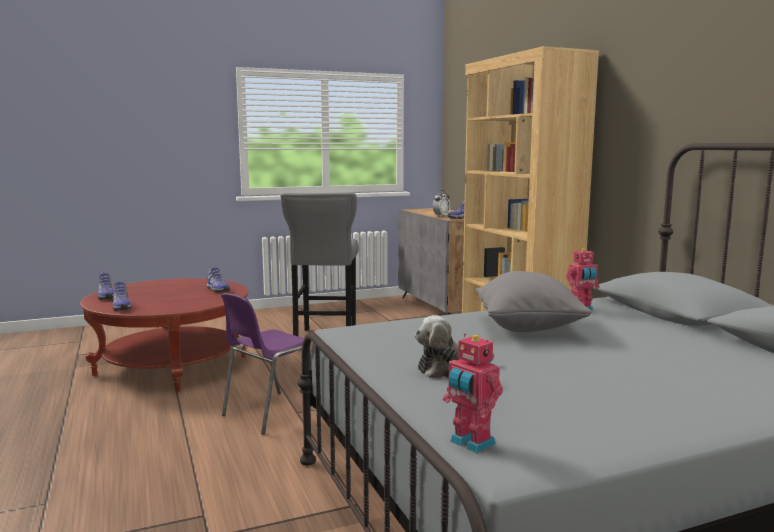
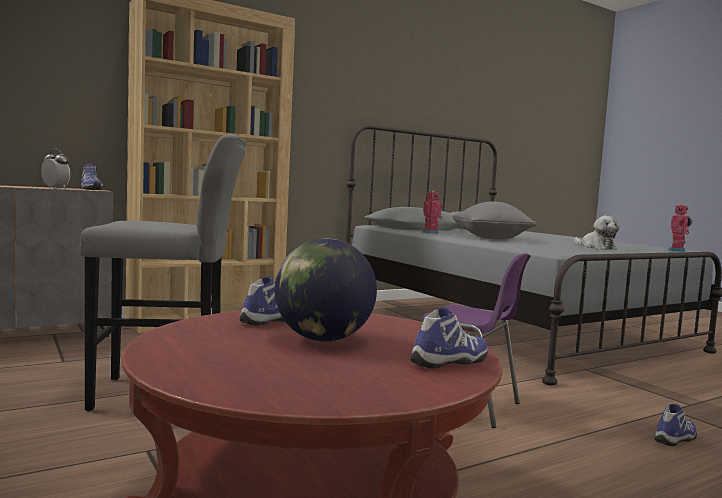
camera: 100 degrees left, 5 degrees down
(105, 297) = (369, 389): shoe -> shoe (676, 439)
(175, 295) = (323, 339): none -> globe

